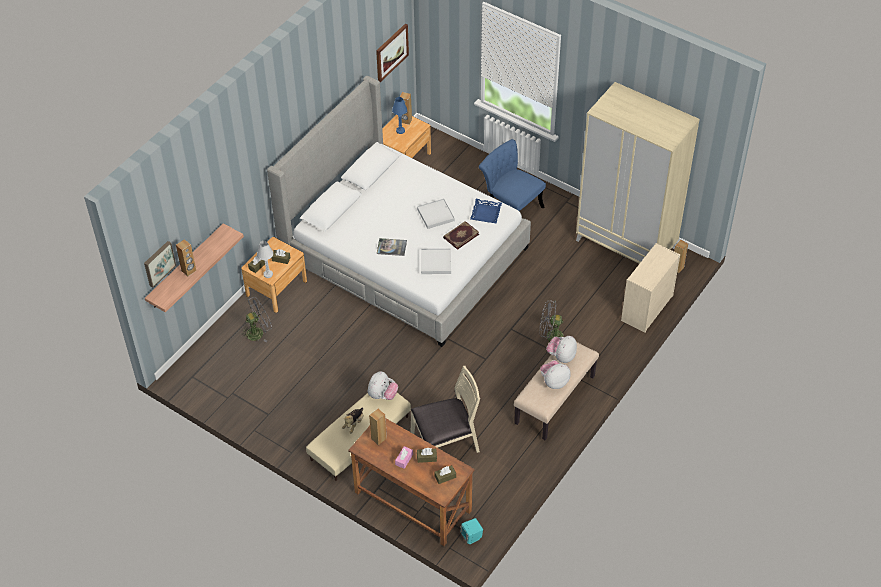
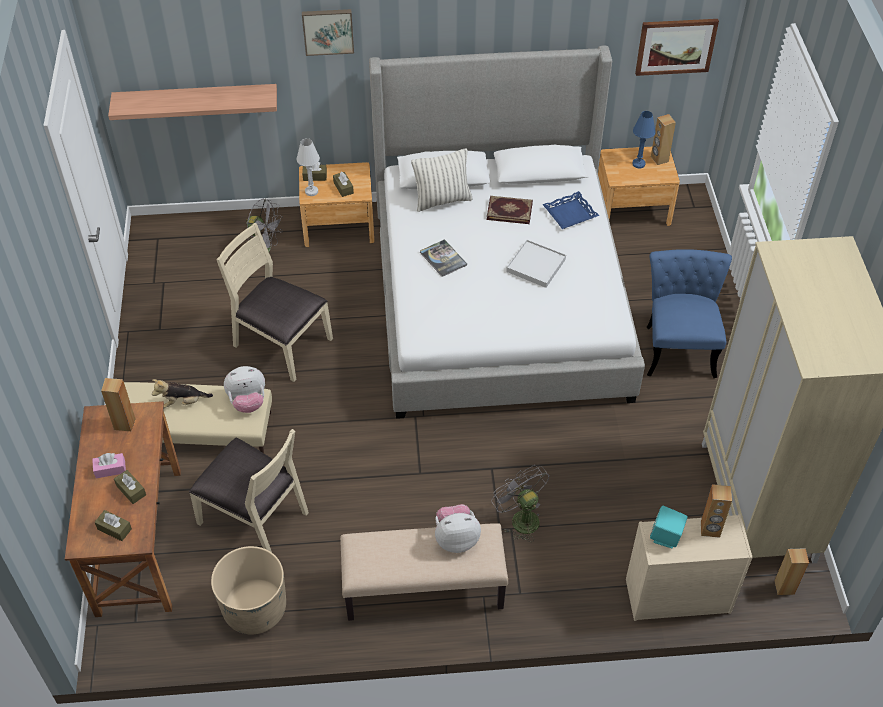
camera: 50 degrees right, 0 degrees up
(158, 263) = (142, 61): picture -> picture (328, 31)
(189, 271) = (180, 100): brown speaker -> brown speaker (710, 529)
(338, 365) = (281, 343): none -> beige chair
(348, 221) = (442, 200): none -> pillow
(436, 262) = (461, 311): white tray -> none
(460, 236) = (529, 308): book -> book (509, 210)
(471, 536) = (131, 638): turquoise speaker -> turquoise speaker (666, 537)
(485, 213) = (591, 308): blue tray -> blue tray (570, 213)
(502, 474) = (255, 608): none -> beige planter
(554, 382) = (406, 557): plush toy -> none

